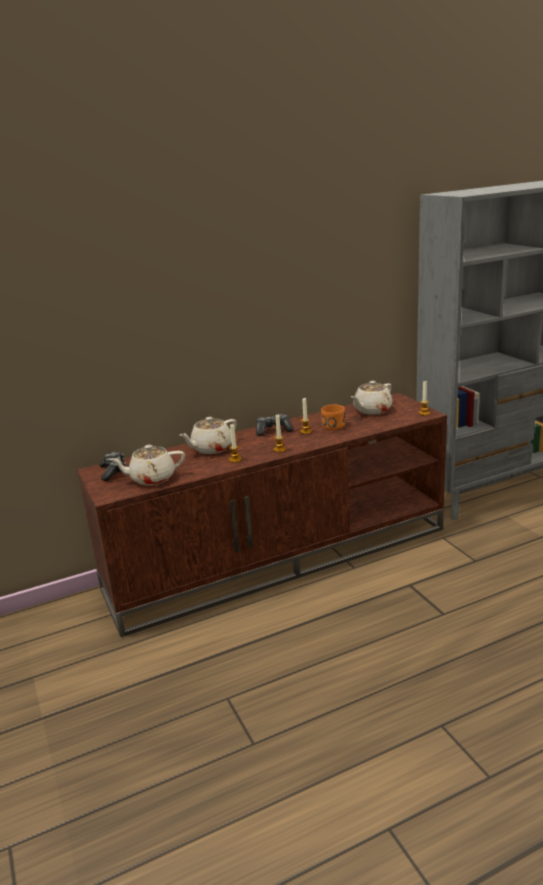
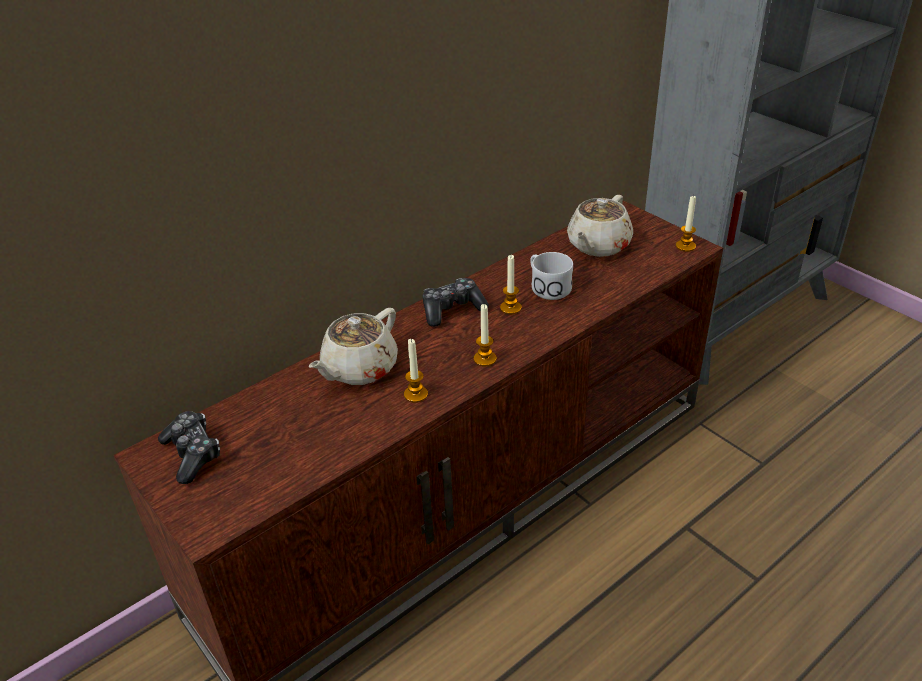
camera: 15 degrees left, 15 degrees up
(151, 478) = (277, 465): beige teapot -> none
(331, 424) = (547, 286): orange mug -> white mug

